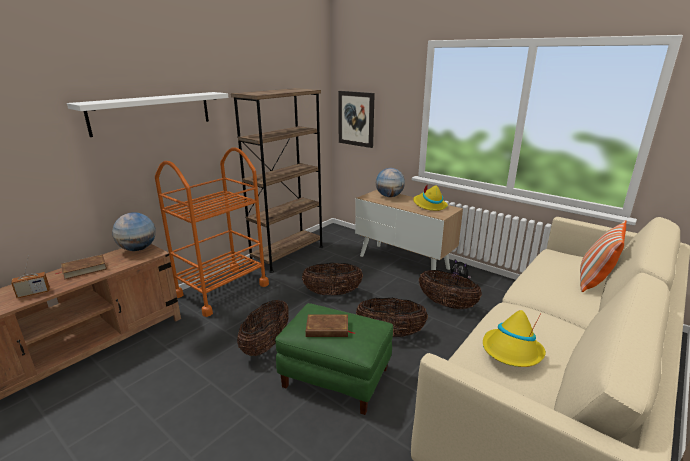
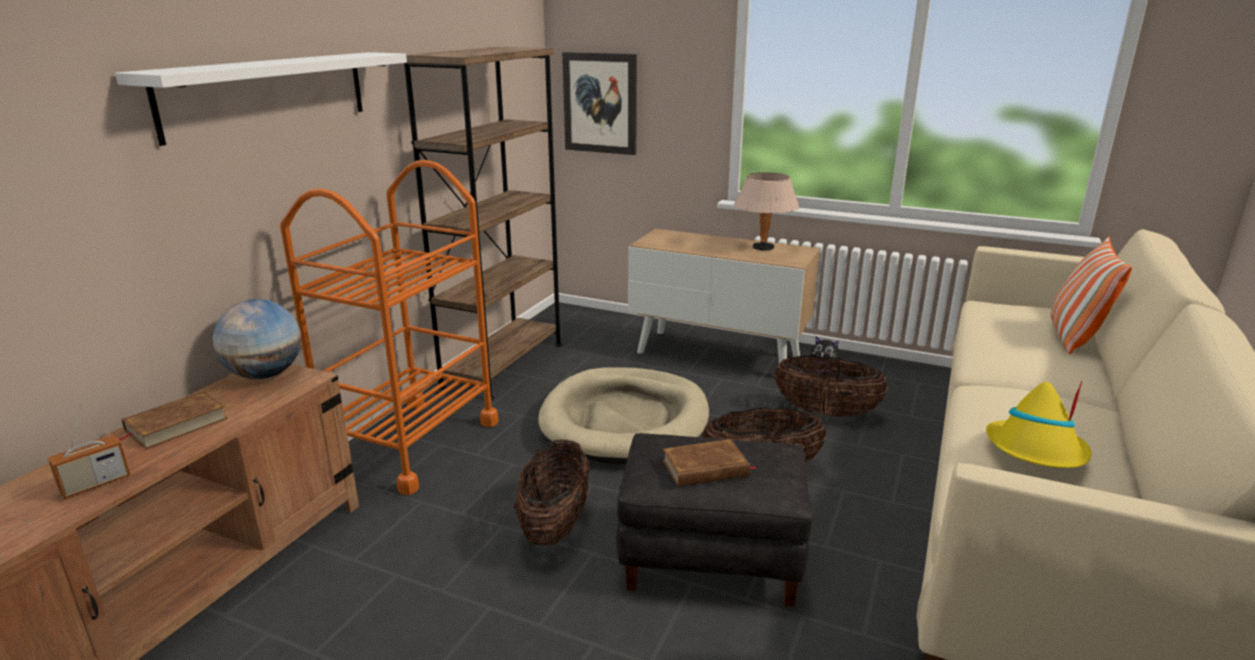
camera: 15 degrees left, 0 degrees up
(332, 293) = (625, 421): basket -> beige dog bed
(336, 377) = (712, 556): green ottoman -> black ottoman
(389, 196) = (685, 239): globe -> none
(429, 205) = (763, 248): yellow hat -> beige table lamp

